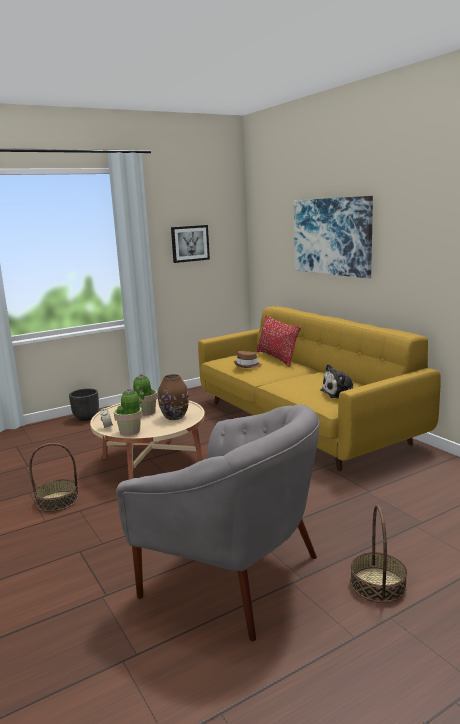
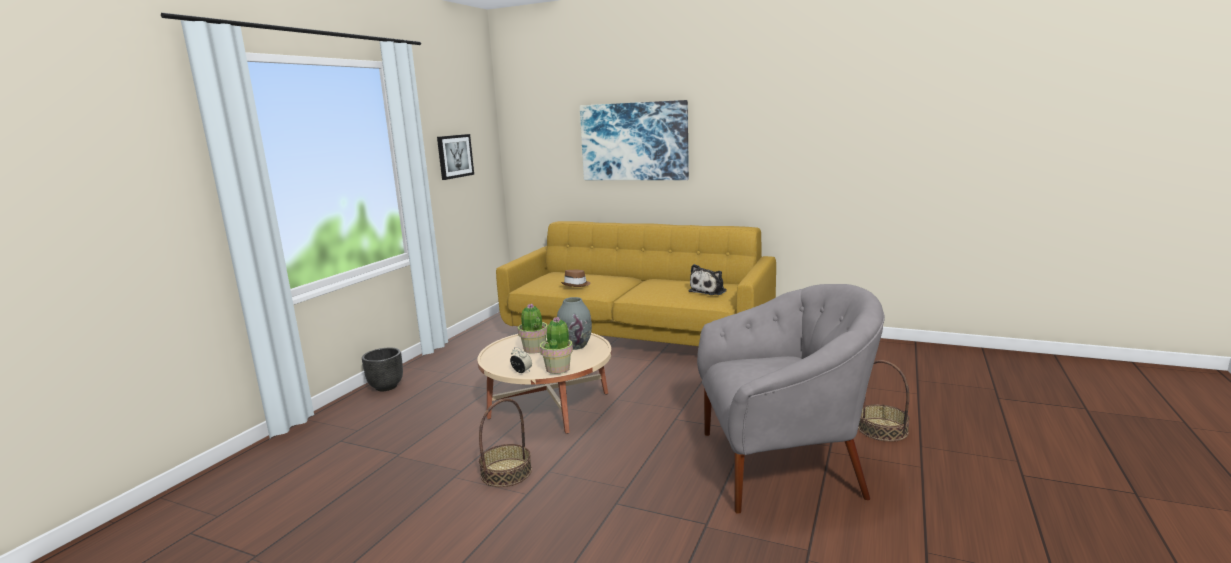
camera: 35 degrees left, 0 degrees up
(175, 417) = (575, 346): brown vase -> grey vase
(276, 358) = (587, 274): red pillow -> none

